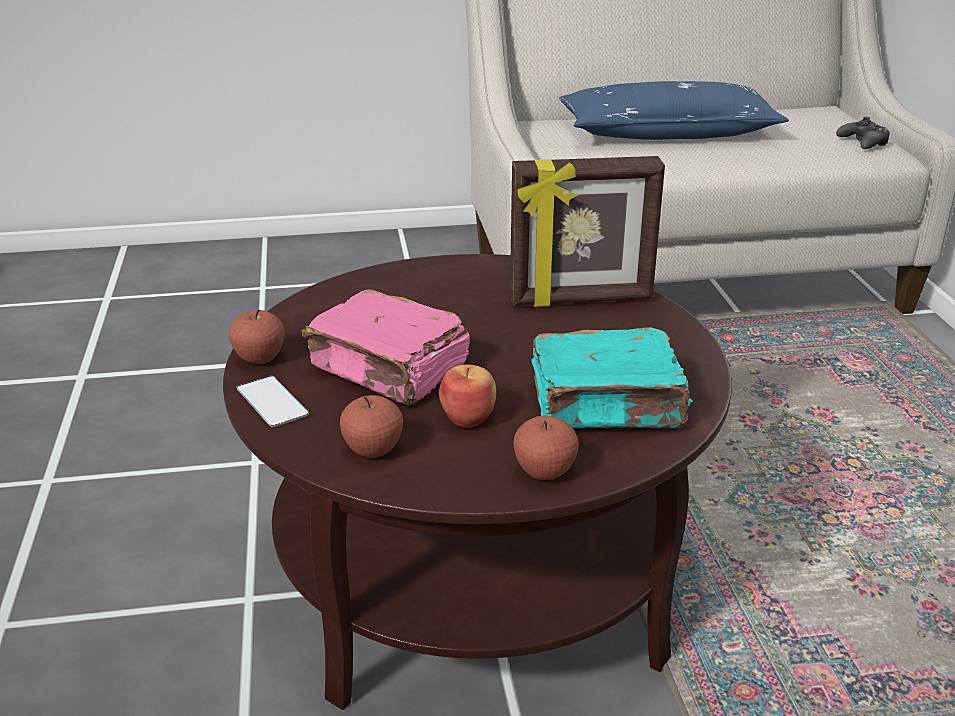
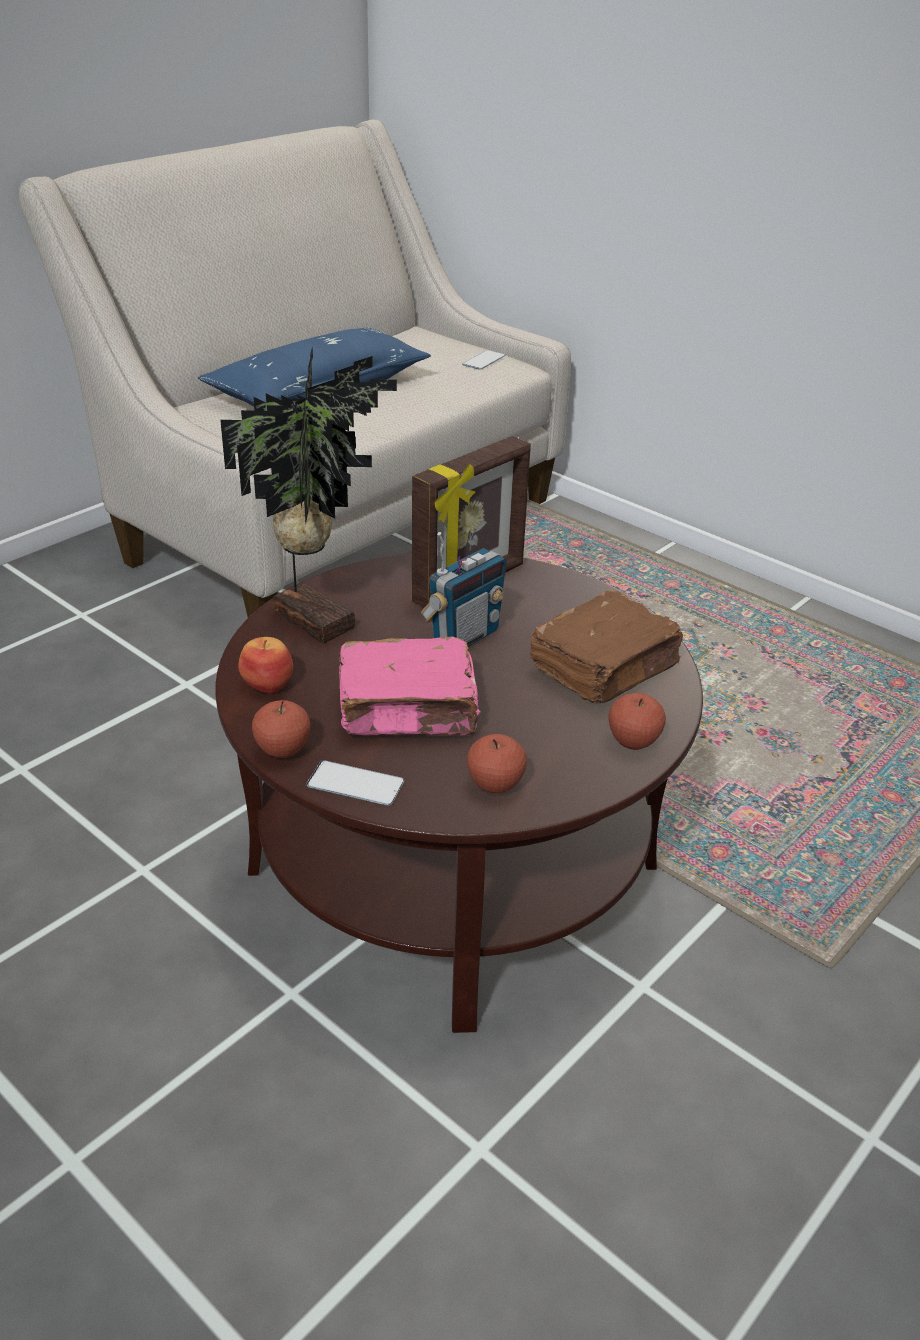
camera: 40 degrees left, 5 degrees up
(419, 282) = (317, 618): none -> potted plant
(469, 417) = (525, 723): apple -> apple (268, 683)
(517, 335) = (464, 636): none -> radio
(609, 405) = (605, 668): turquoise book -> brown book
(863, 142) = (483, 360): black game controller -> phone

